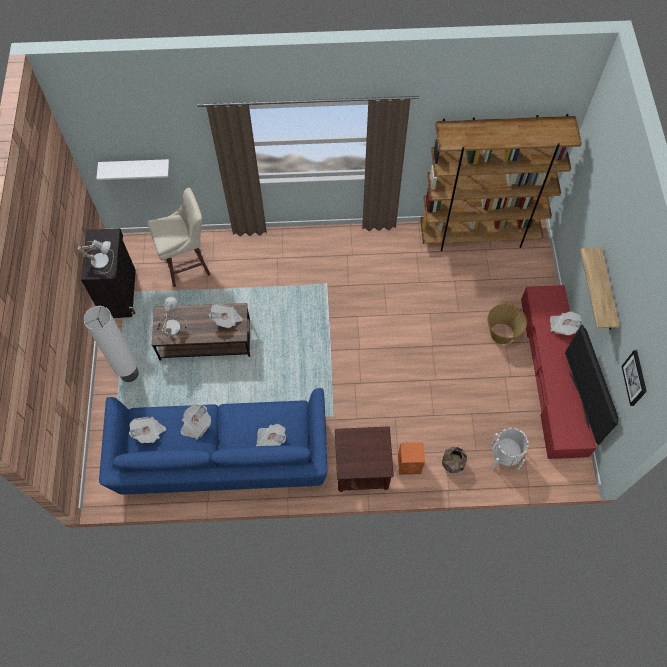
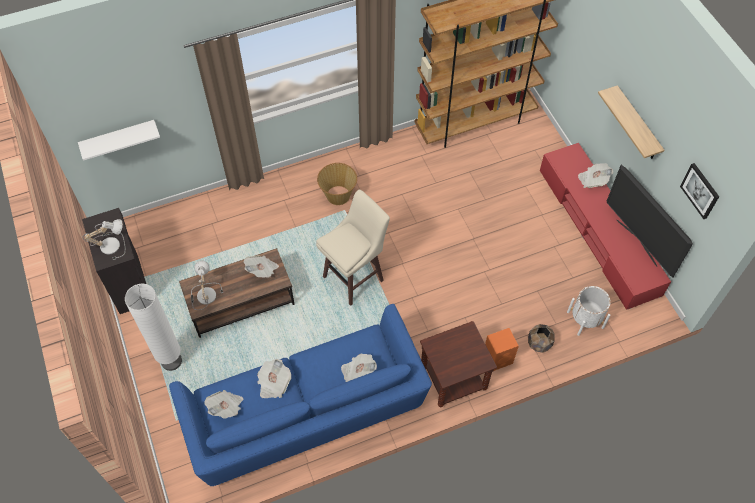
camera: 20 degrees left, 5 degrees down
(188, 265) = (193, 234): beige stool -> beige stool (355, 278)
(502, 333) = (534, 207): basket -> basket (338, 195)

